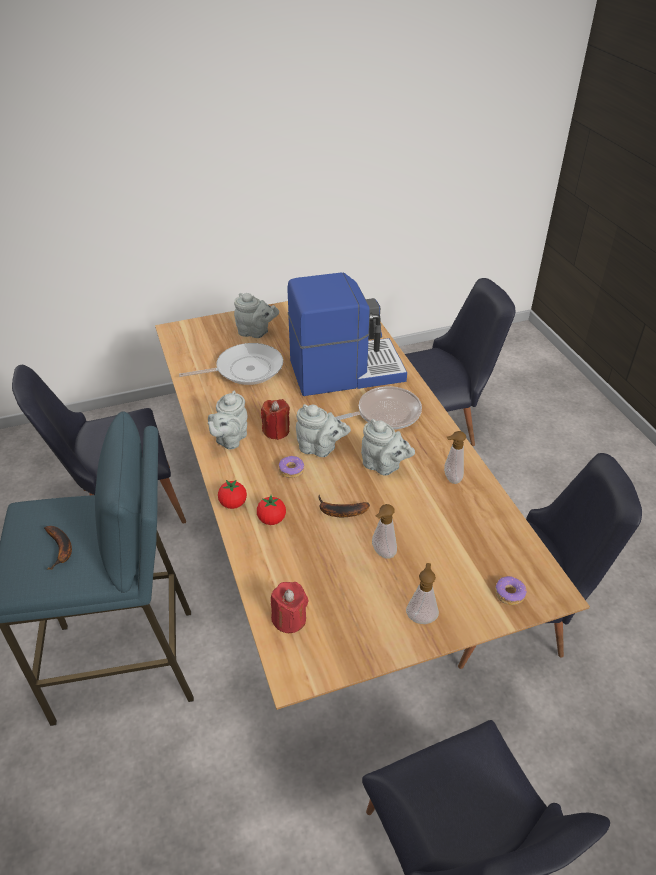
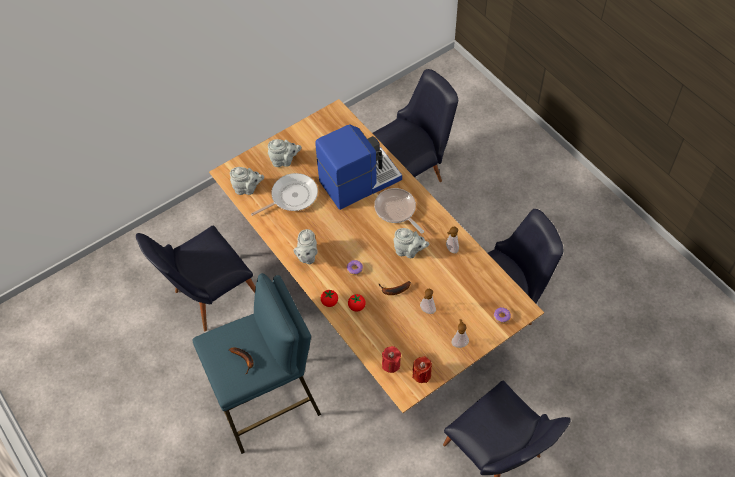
camera: 15 degrees left, 15 degrees up
(276, 431) = (333, 242): red candle -> red candle (421, 374)
(320, 449) = (366, 248): grey teapot -> grey teapot (247, 189)
(385, 413) = (396, 210): frying pan -> frying pan turned 90 degrees counterclockwise

